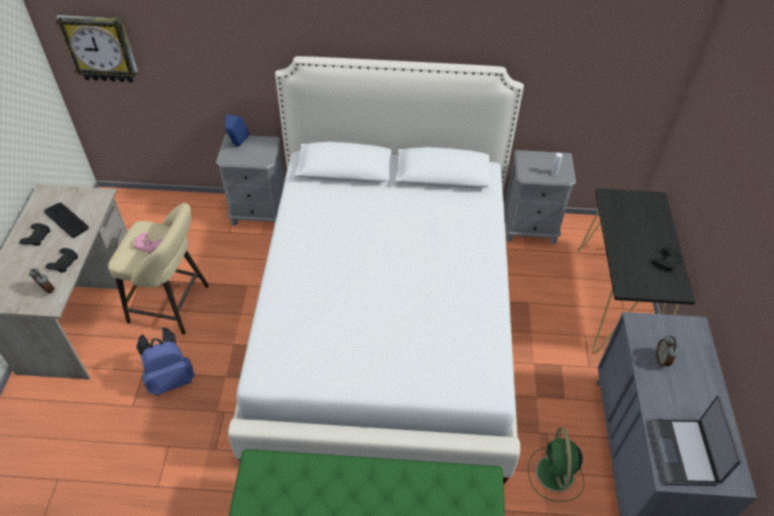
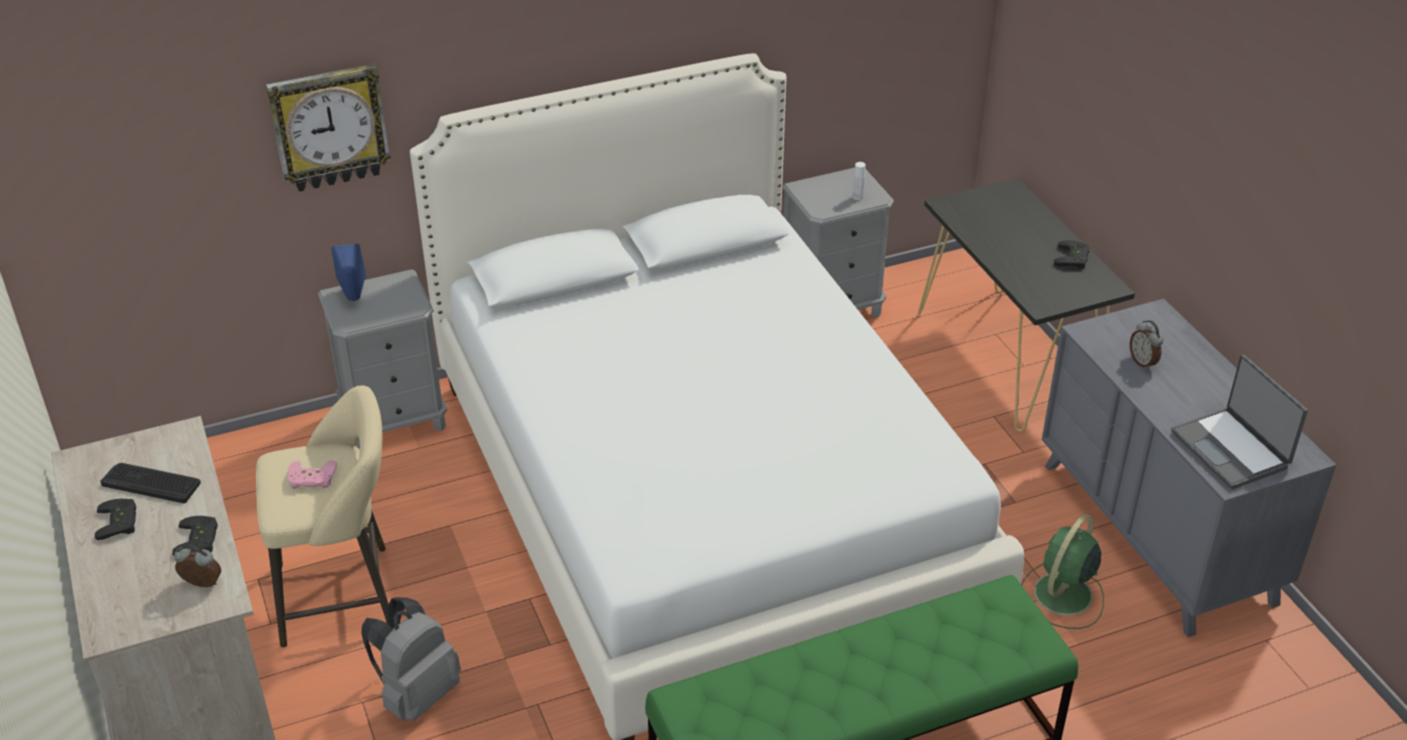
camera: 25 degrees left, 10 degrees down
(100, 48) = (96, 191): wall clock -> wall clock (329, 127)
(170, 378) = (416, 694): blue backpack -> grey backpack
(555, 475) = (1062, 596): green fan -> green fan turned 60 degrees clockwise

